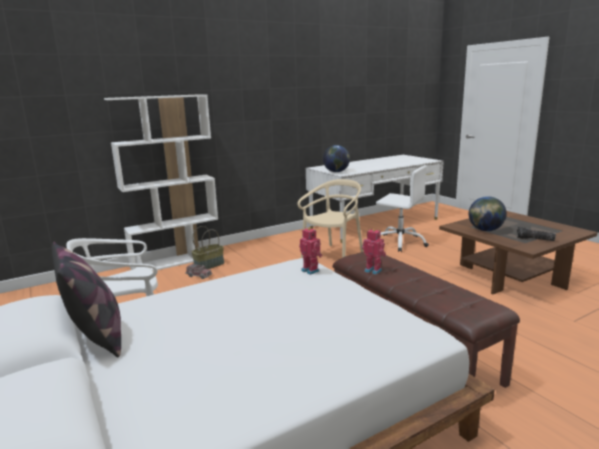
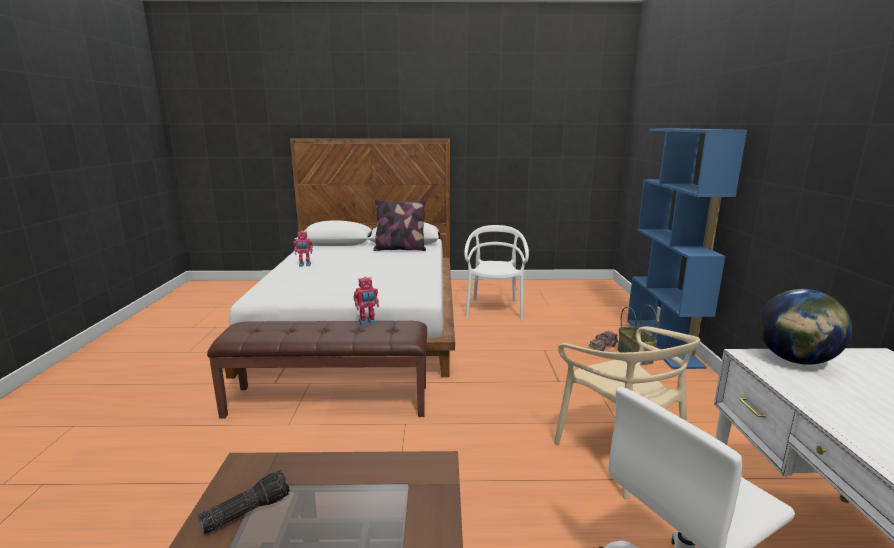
camera: 120 degrees right, 0 degrees up
(177, 261) = (663, 342): white bookcase -> blue bookcase
(311, 270) = (397, 294): toy robot -> toy robot (304, 265)
(485, 230) = (366, 487): globe -> none

